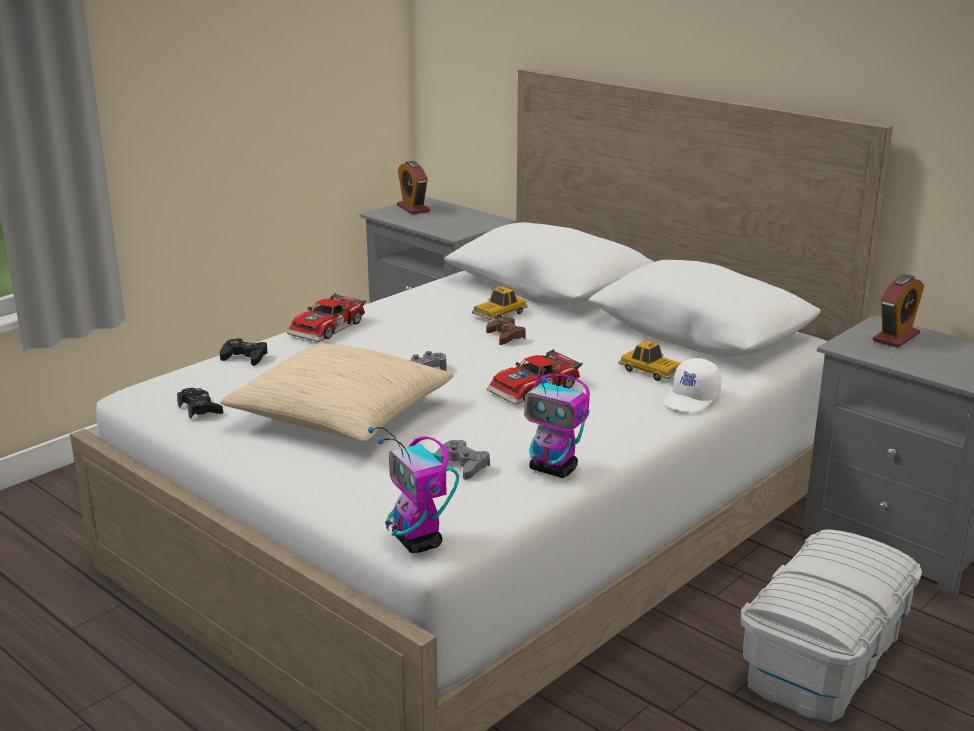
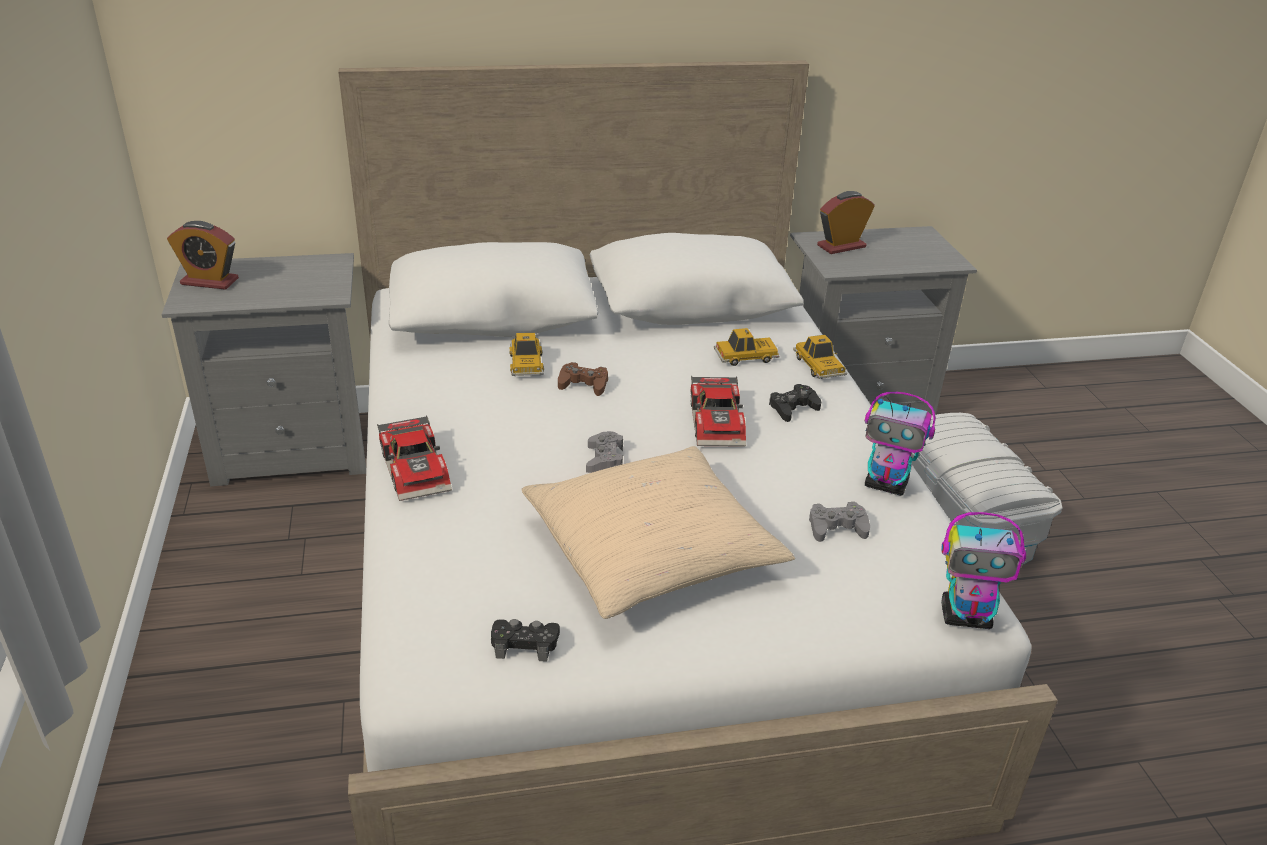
camera: 55 degrees left, 10 degrees up
(245, 357) = (418, 555): black game controller -> black game controller (793, 408)
(554, 469) = (887, 485): toy robot -> toy robot turned 45 degrees clockwise
(692, 399) = (819, 366): white cap -> toy car
(896, 337) = (841, 246): alarm clock -> alarm clock turned 105 degrees counterclockwise

